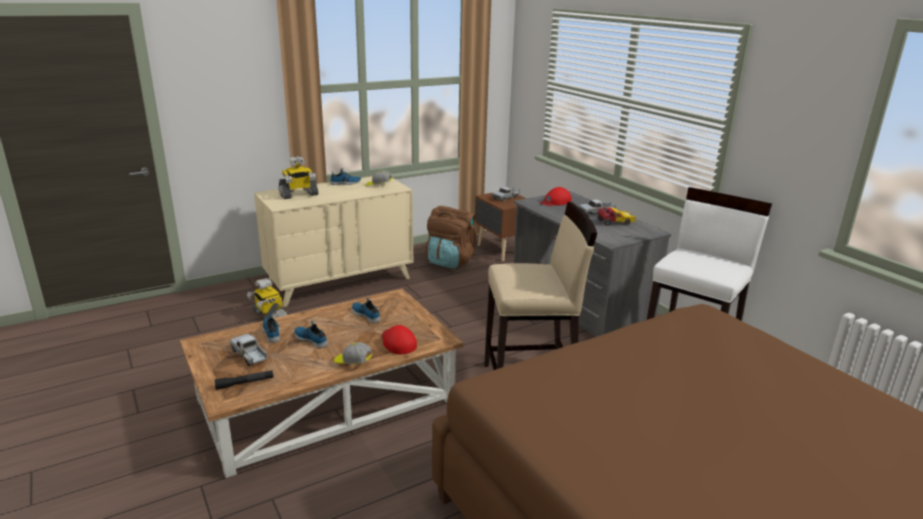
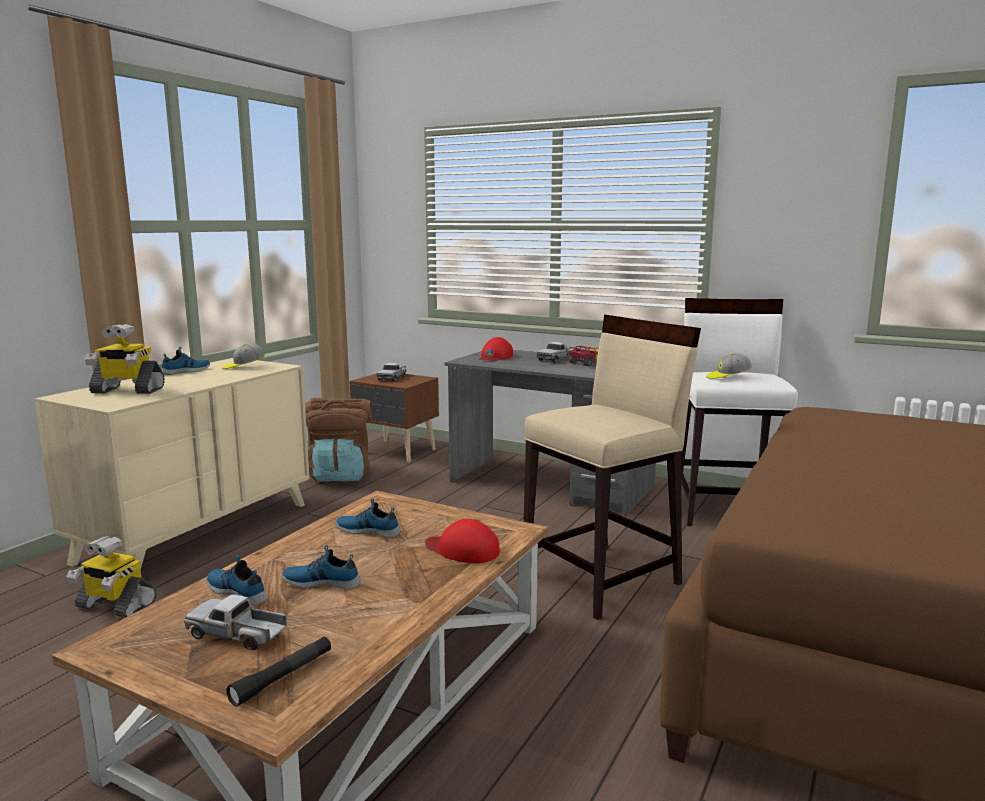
camera: 30 degrees left, 10 degrees down
(298, 195) = (127, 390): toy robot -> toy robot turned 60 degrees clockwise
(353, 362) = (431, 591): cap -> cap (727, 377)

